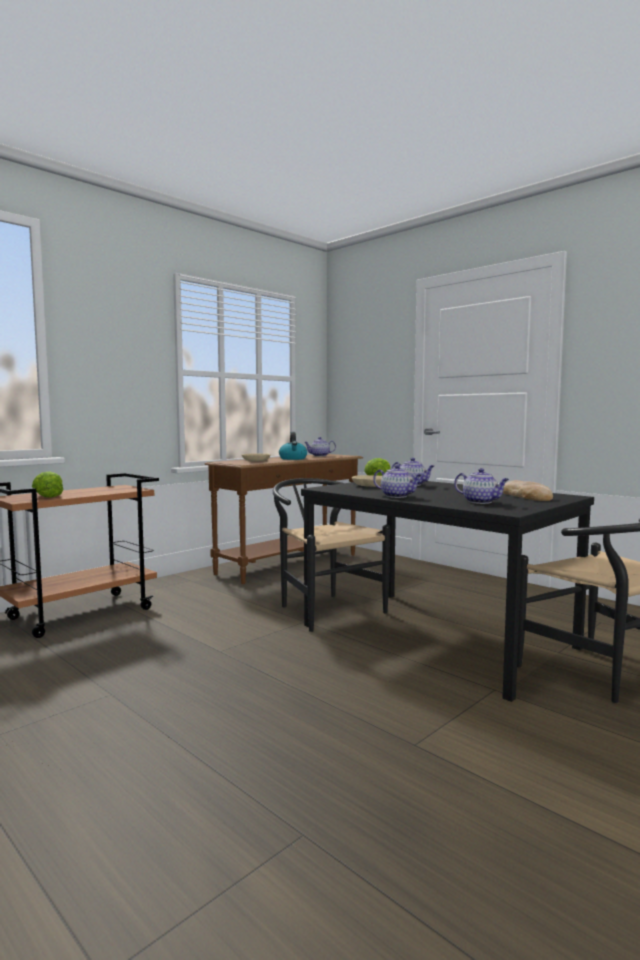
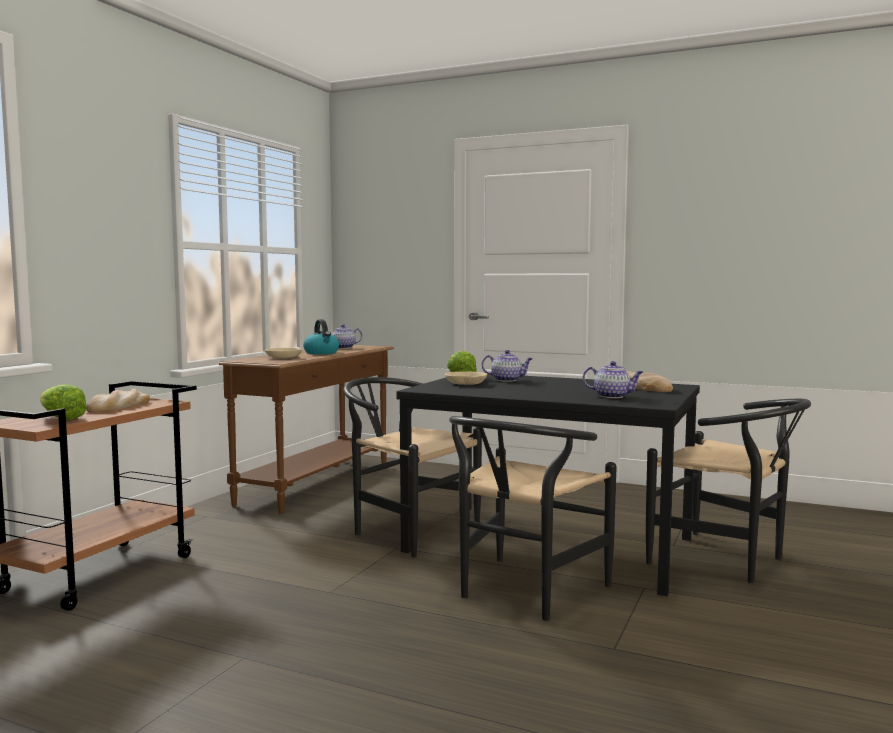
camera: 20 degrees left, 0 degrees up
(99, 491) = (118, 406): none -> bread
(375, 676) = (523, 593): none -> black chair
(397, 496) = (520, 394): teapot -> none

